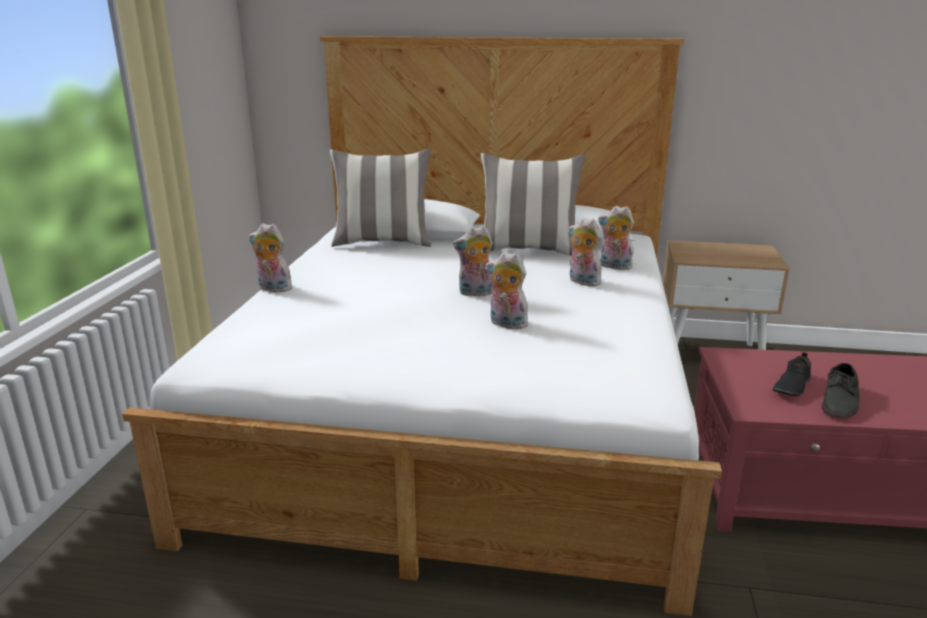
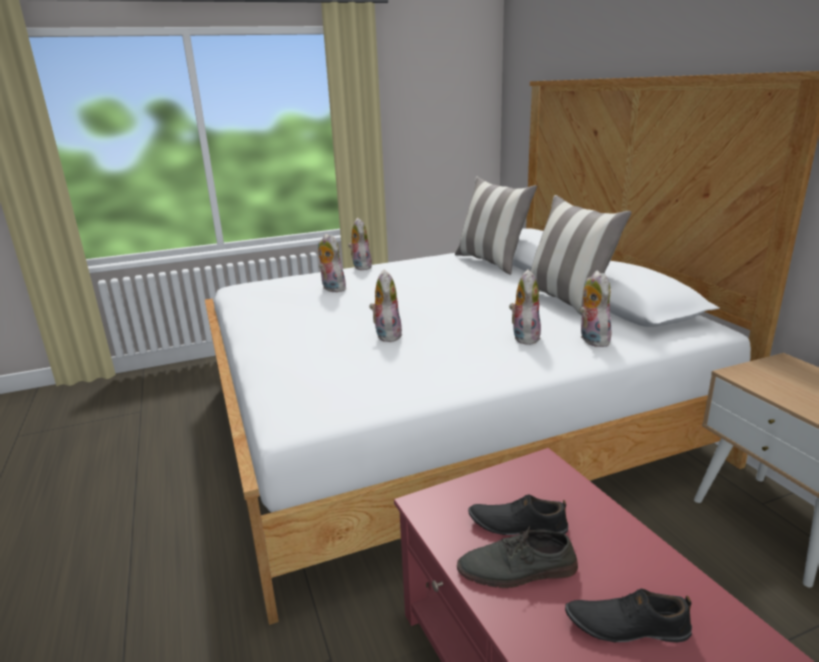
camera: 60 degrees right, 0 degrees up
(475, 293) = (429, 310): plush toy -> plush toy (331, 289)
(898, 387) = (626, 625): none -> black shoe

